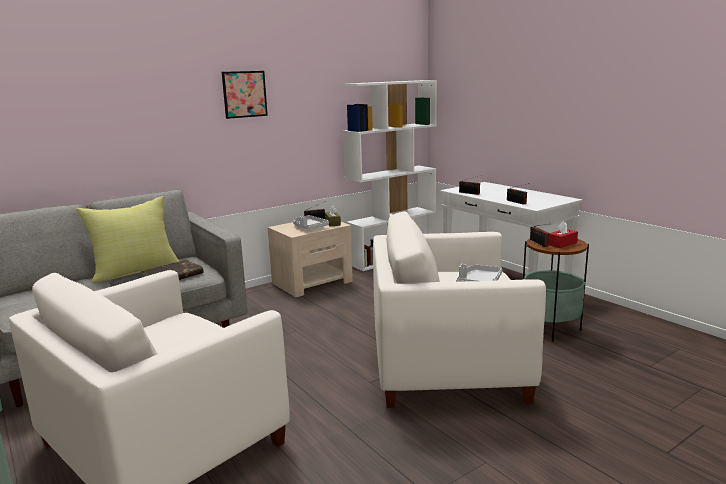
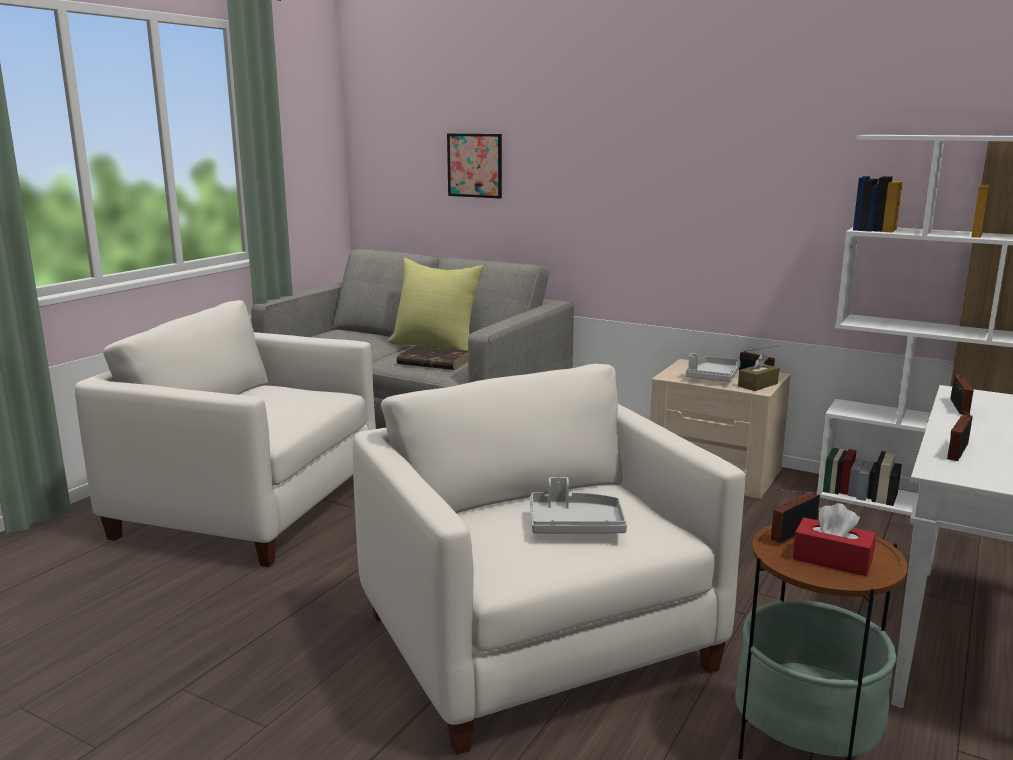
camera: 65 degrees right, 0 degrees up
(244, 94) = (677, 143): picture -> picture (475, 165)

